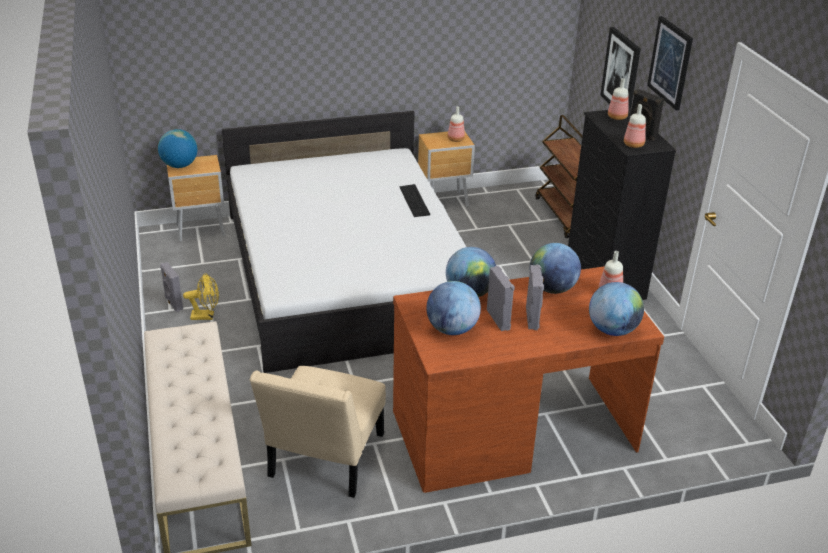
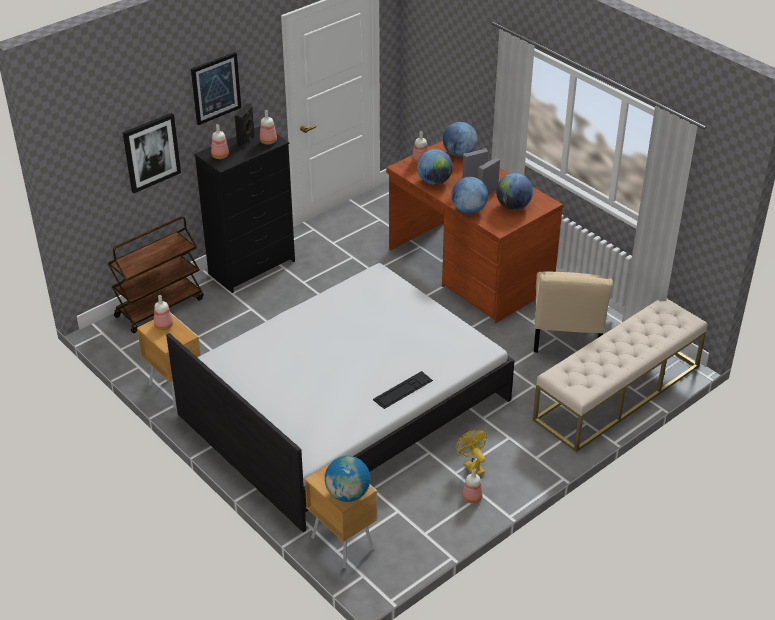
camera: 115 degrees left, 5 degrees up
(173, 303) = (472, 497): grey speaker -> bottle
(324, 460) = (566, 337): beige chair -> beige chair turned 105 degrees clockwise
(414, 200) = (290, 326): keyboard -> keyboard (403, 390)

